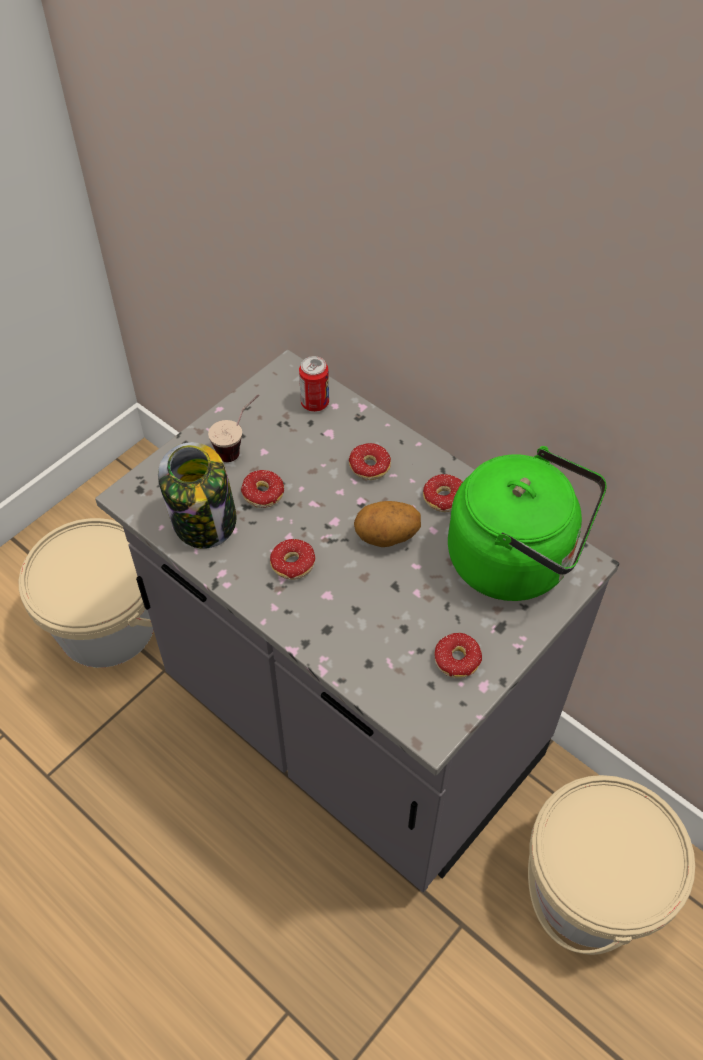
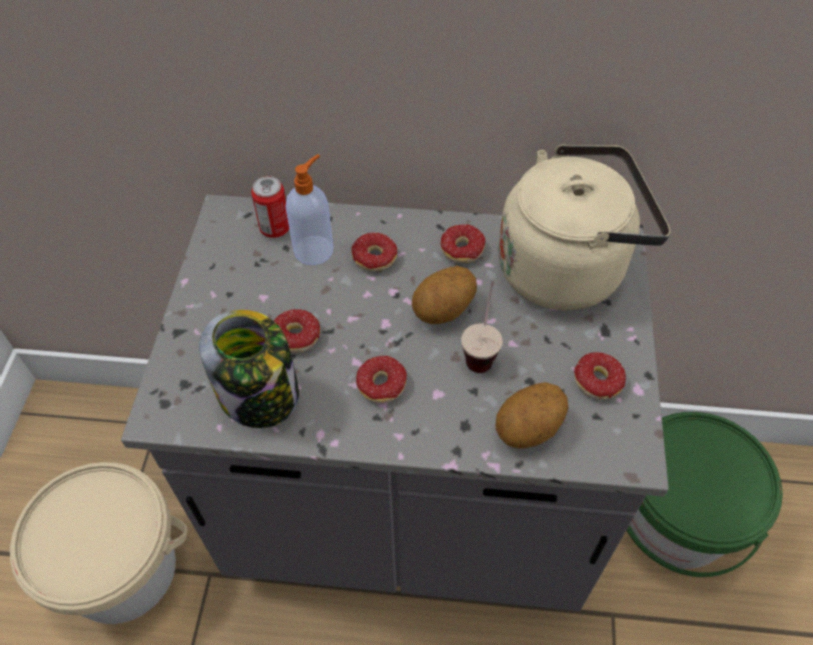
camera: 35 degrees left, 0 degrees up
(239, 447) = (235, 306): cup -> cup (481, 349)
(330, 435) = (314, 249): none -> soap dispenser
(371, 661) = (529, 429): none -> potato
(517, 560) = (567, 268): green kettle -> beige kettle
(590, 889) = (676, 519): beige bucket -> green bucket

